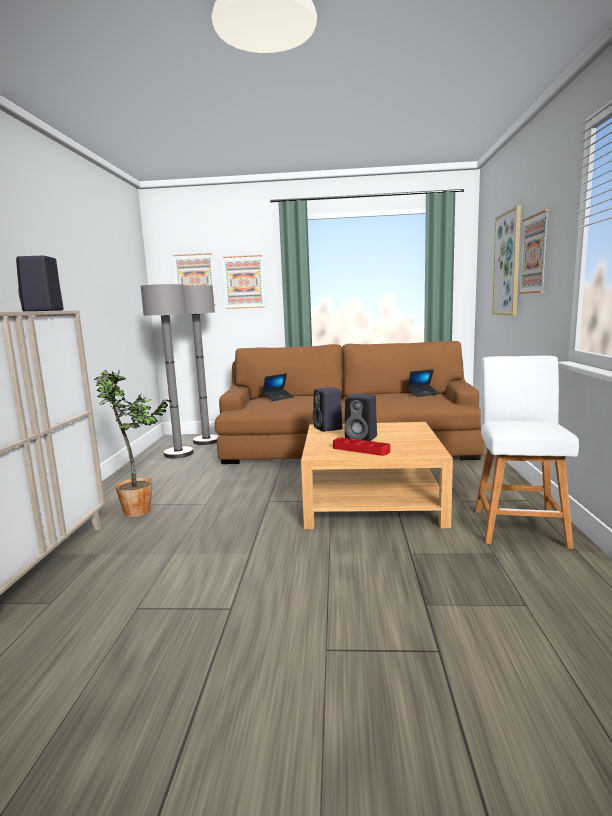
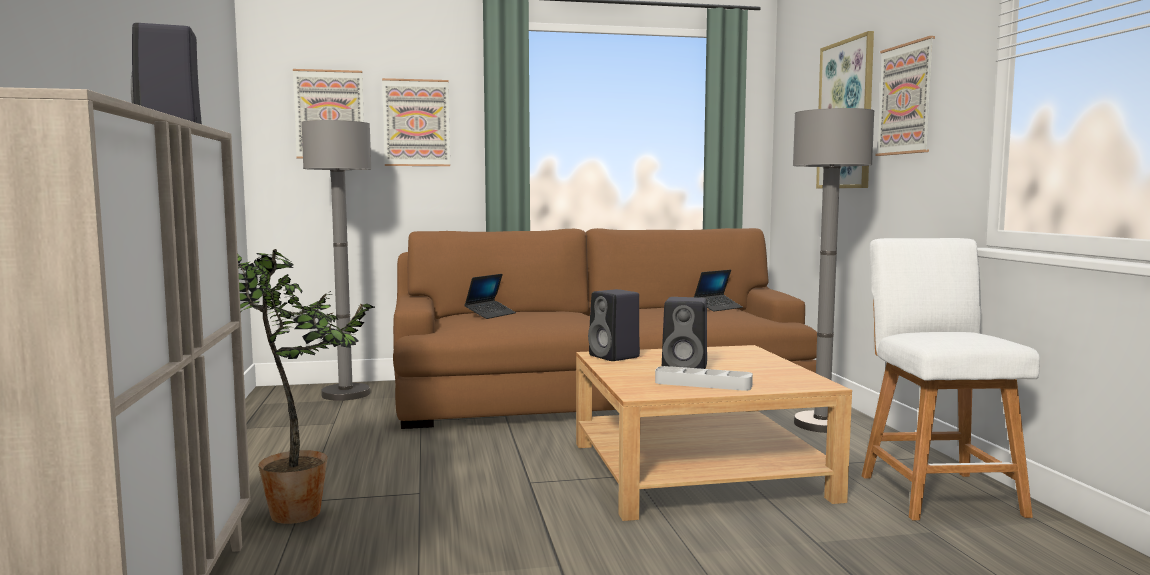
camera: 15 degrees left, 5 degrees down
(178, 454) = (307, 416): grey floor lamp -> grey floor lamp (821, 424)
(360, 450) = (703, 384): red tray -> grey tray

